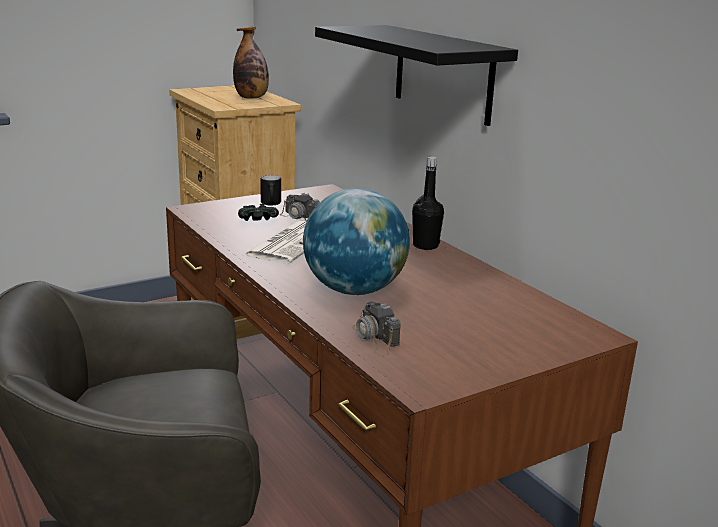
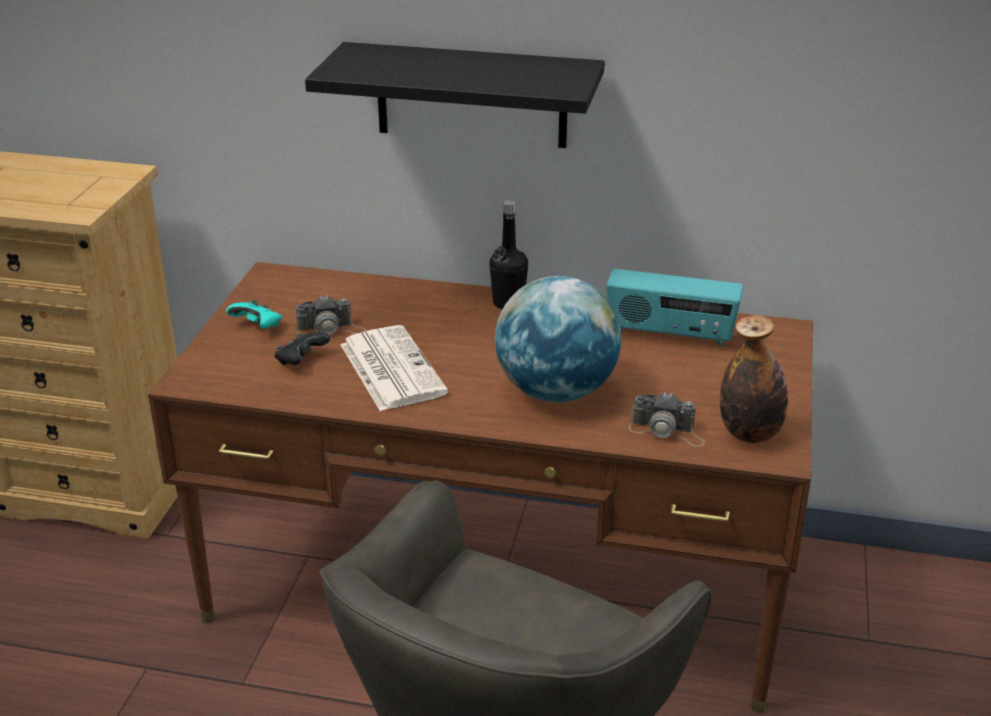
camera: 45 degrees left, 10 degrees up
(251, 98) = (67, 178): bottle -> bottle (750, 433)
(271, 204) = (258, 326): black mug -> turquoise game controller
(498, 300) = (670, 334): none -> radio

